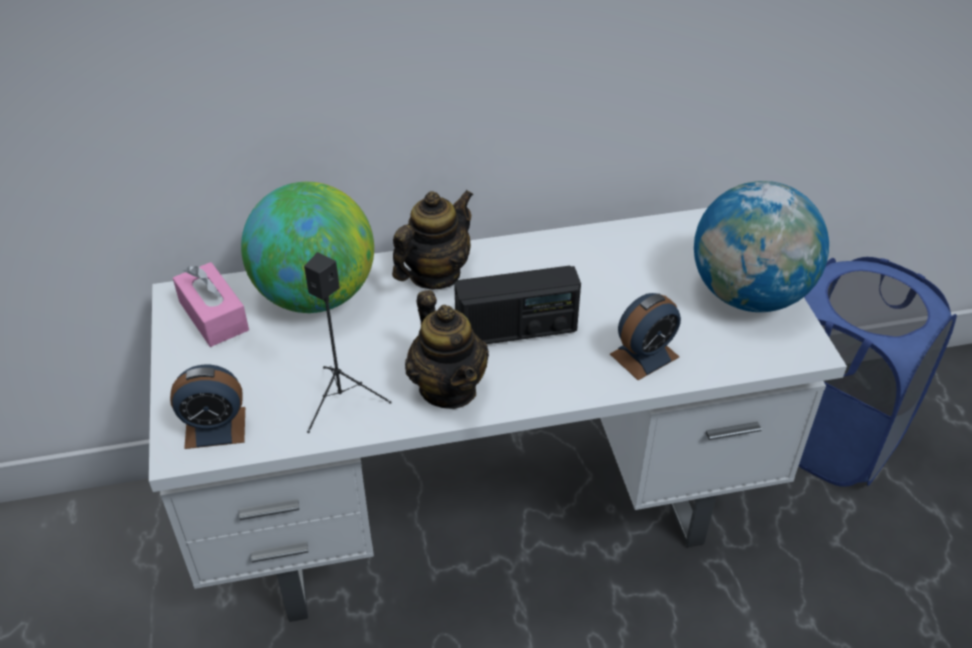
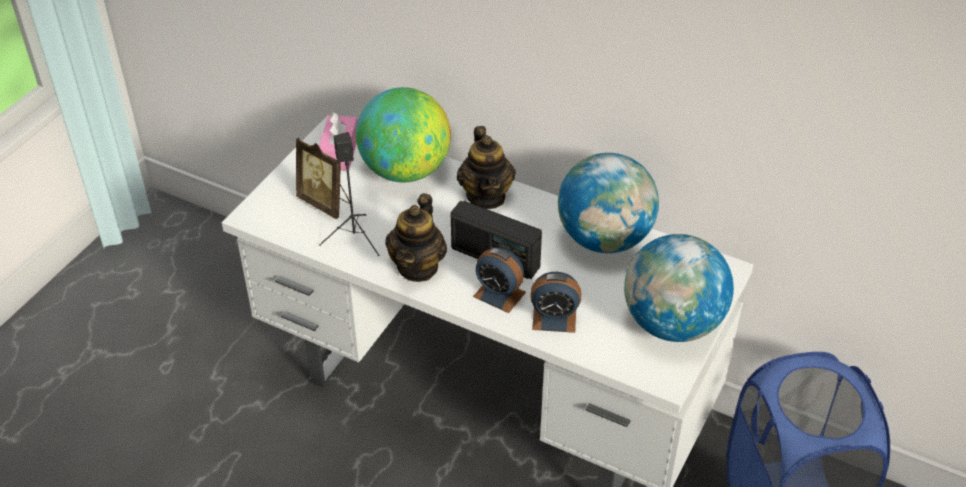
camera: 40 degrees right, 0 degrees up
(215, 427) = (278, 214): alarm clock -> alarm clock (499, 294)
(261, 381) = (325, 203): none -> picture frame
(434, 274) = (486, 196): teapot -> teapot turned 90 degrees clockwise
(596, 252) = (604, 239): none -> globe

